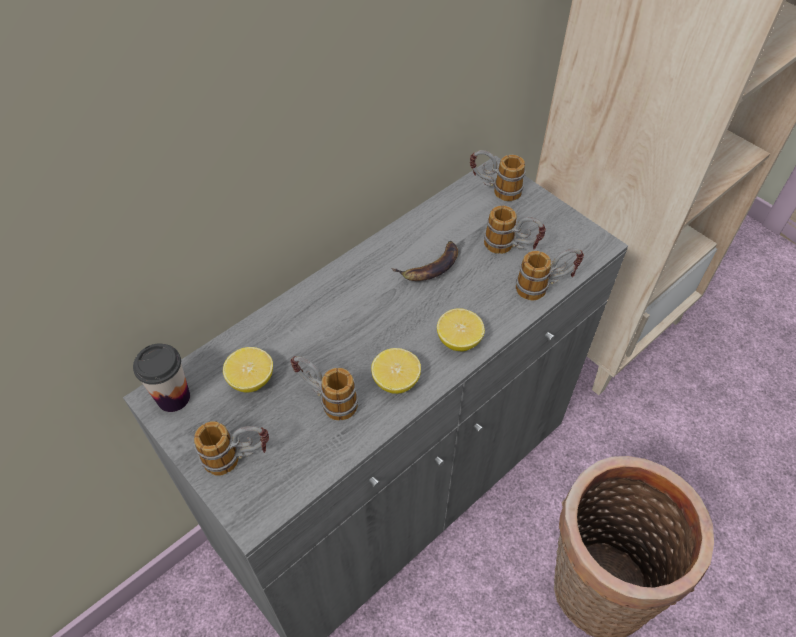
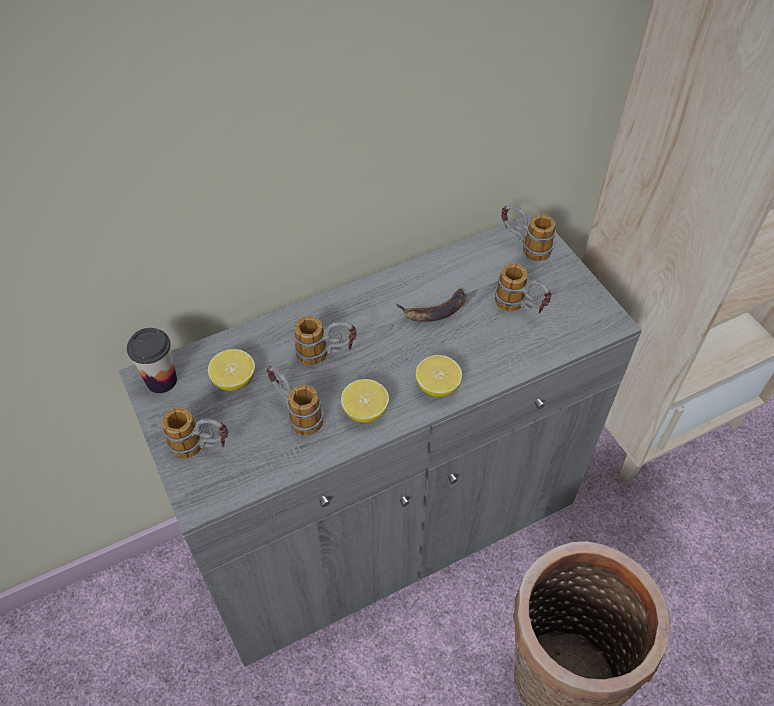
camera: 15 degrees right, 0 degrees up
(545, 287) = (540, 353): mug -> mug (326, 354)

